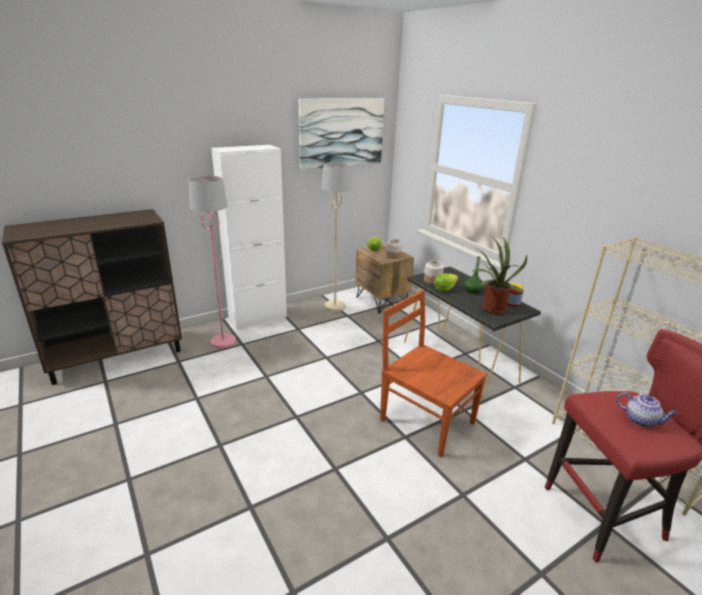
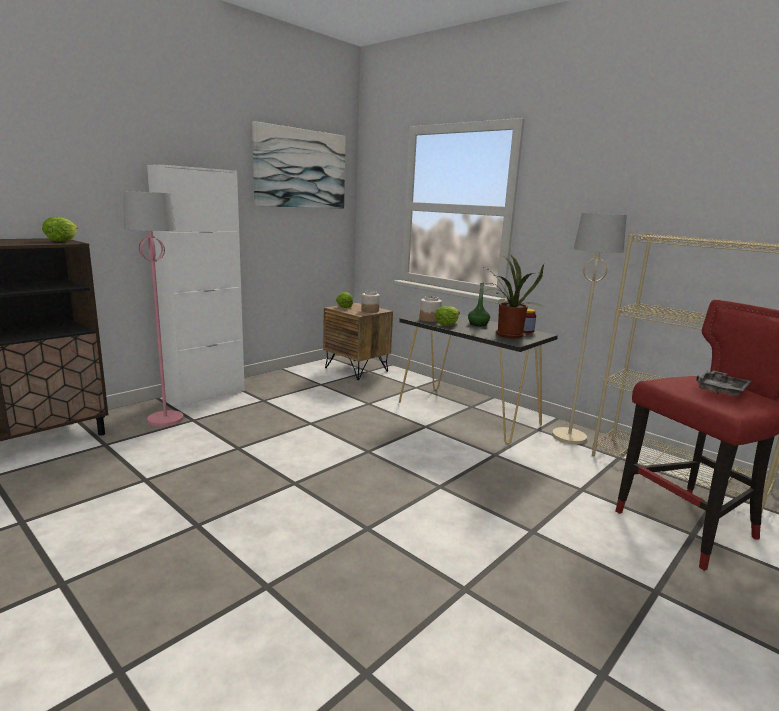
camera: 15 degrees left, 10 degrees down
(148, 216) = (62, 240): none -> lettuce
(335, 306) = (302, 377): beige floor lamp -> beige floor lamp (569, 437)
(425, 420) = (456, 468): brown chair -> none
(641, 420) = (721, 390): teapot -> grey tray

